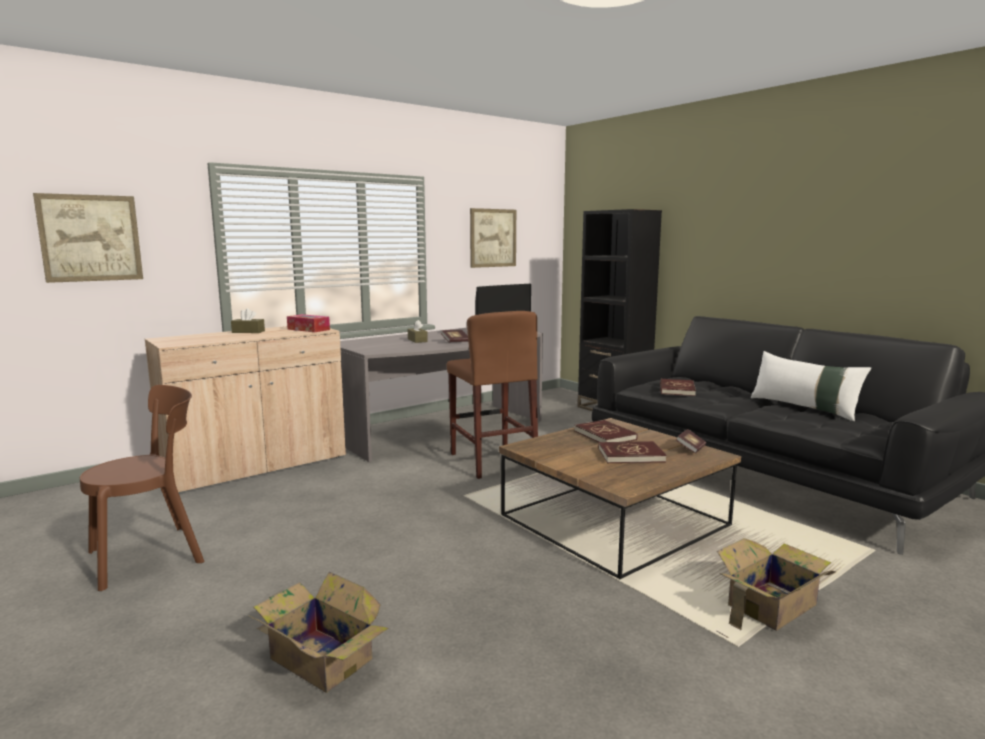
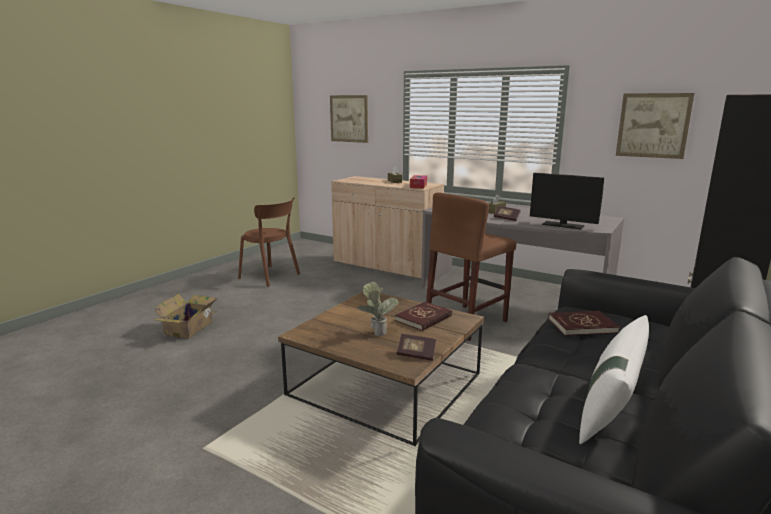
camera: 70 degrees right, 5 degrees up
(631, 455) = (376, 331): red book -> potted plant
(769, 606) = (261, 466): cardboard box -> none

